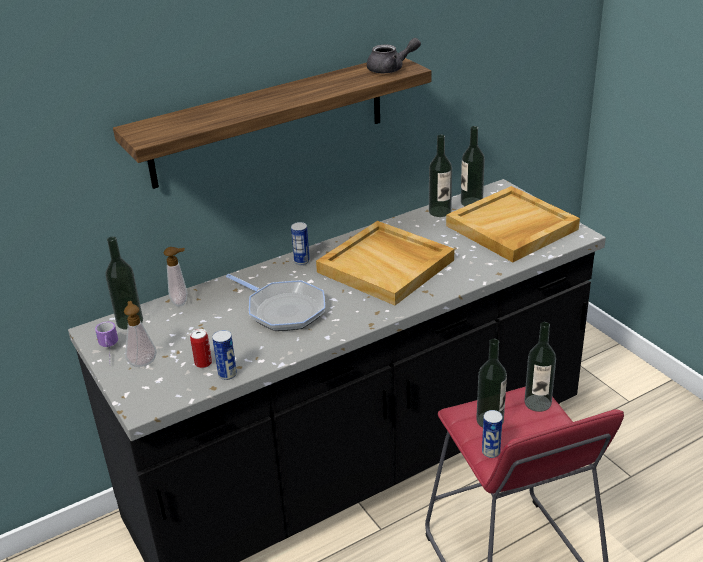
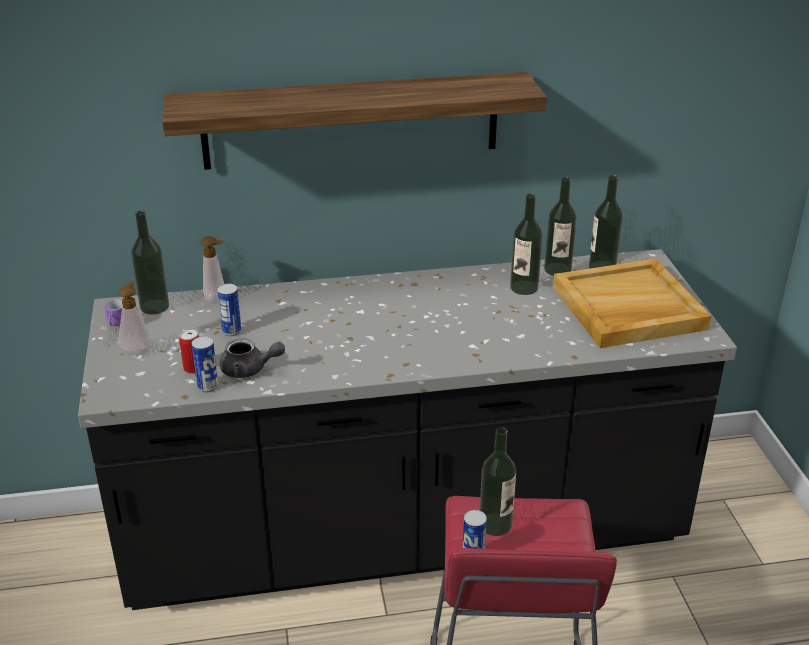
camera: 20 degrees right, 0 degrees up
(283, 310) = (310, 335): frying pan -> none
(302, 261) = (366, 288): can -> can (231, 331)
(387, 266) = (453, 316): beige tray -> none
(391, 69) = (502, 87): grey teapot -> grey teapot (249, 370)
(537, 403) = (564, 521): bottle -> bottle (524, 287)

